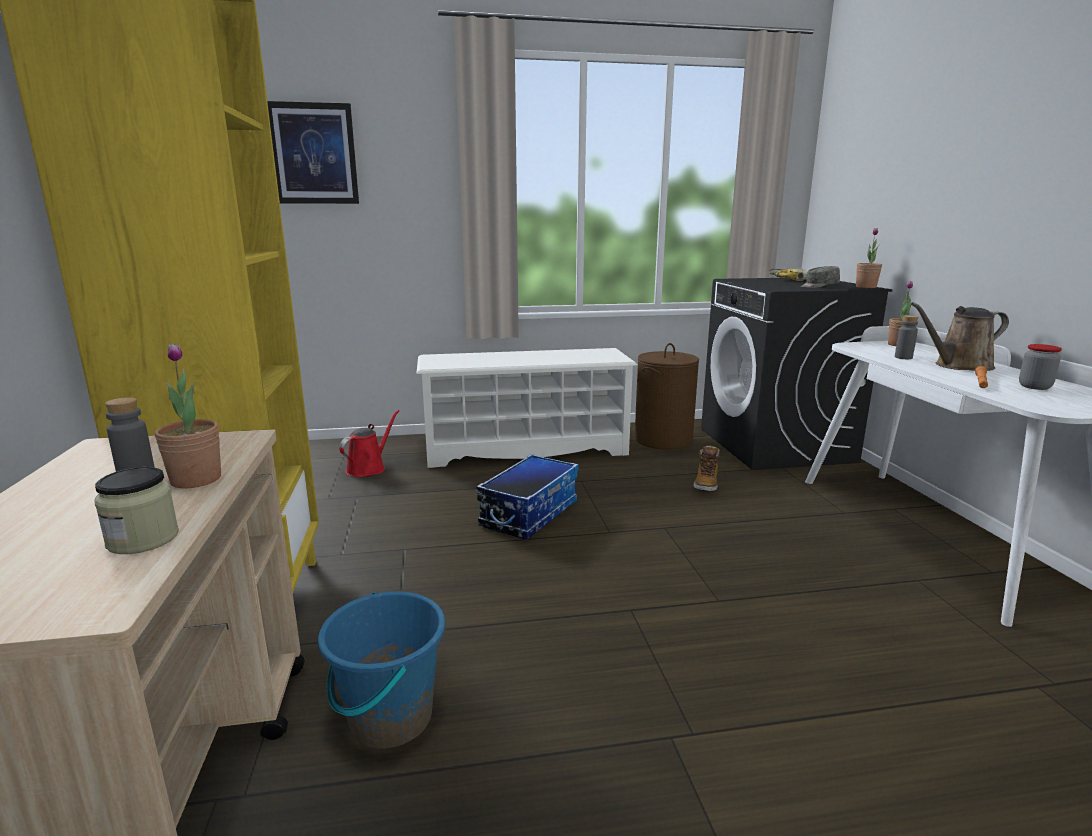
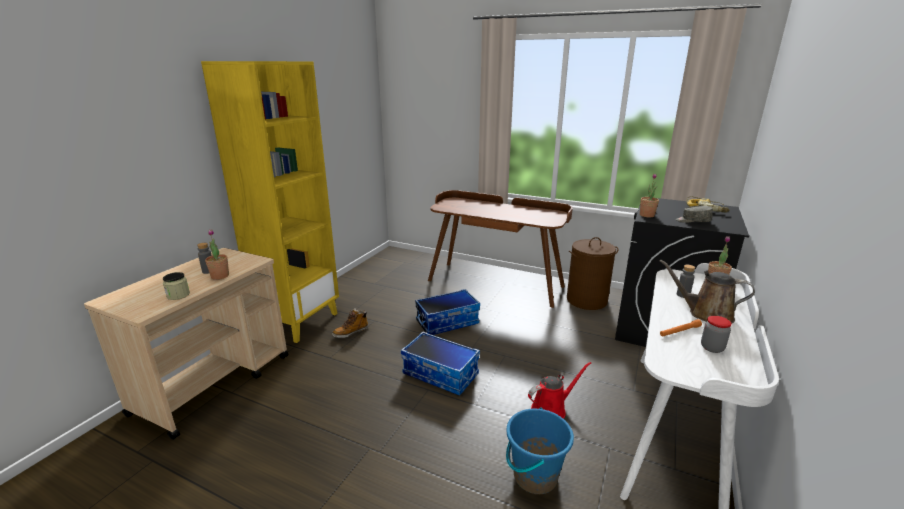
camera: 35 degrees right, 5 degrees up
(314, 154) = (411, 98): picture -> none
(368, 468) = (407, 272): red watering can -> red watering can (551, 409)
(390, 718) = (292, 389): blue bucket -> blue bucket (534, 476)
(526, 449) = (495, 283): white shoe rack -> brown desk
(619, 582) = (441, 374): none -> storage box
(706, 484) = (569, 338): boot -> boot (351, 332)
(866, 287) = (732, 228): potted plant -> potted plant (647, 215)

